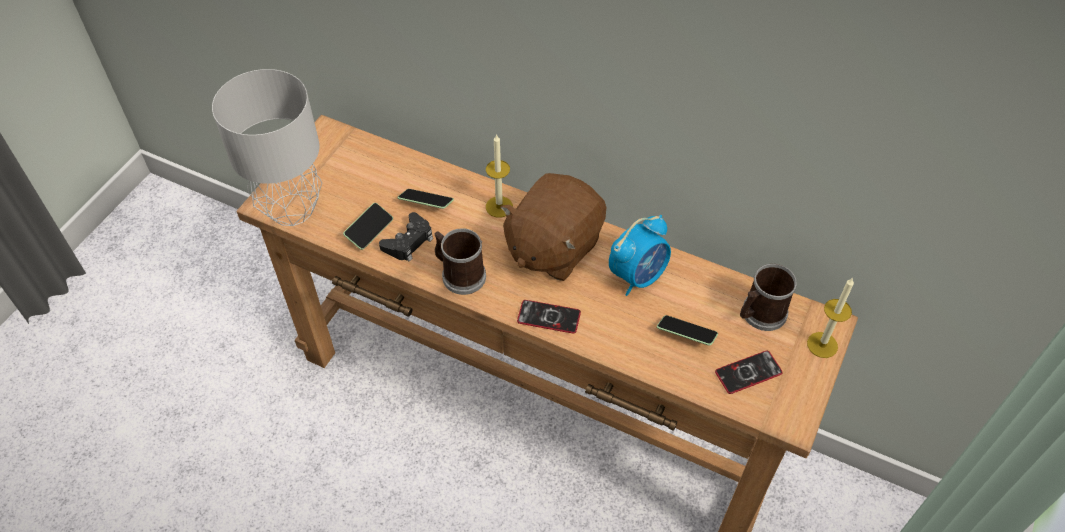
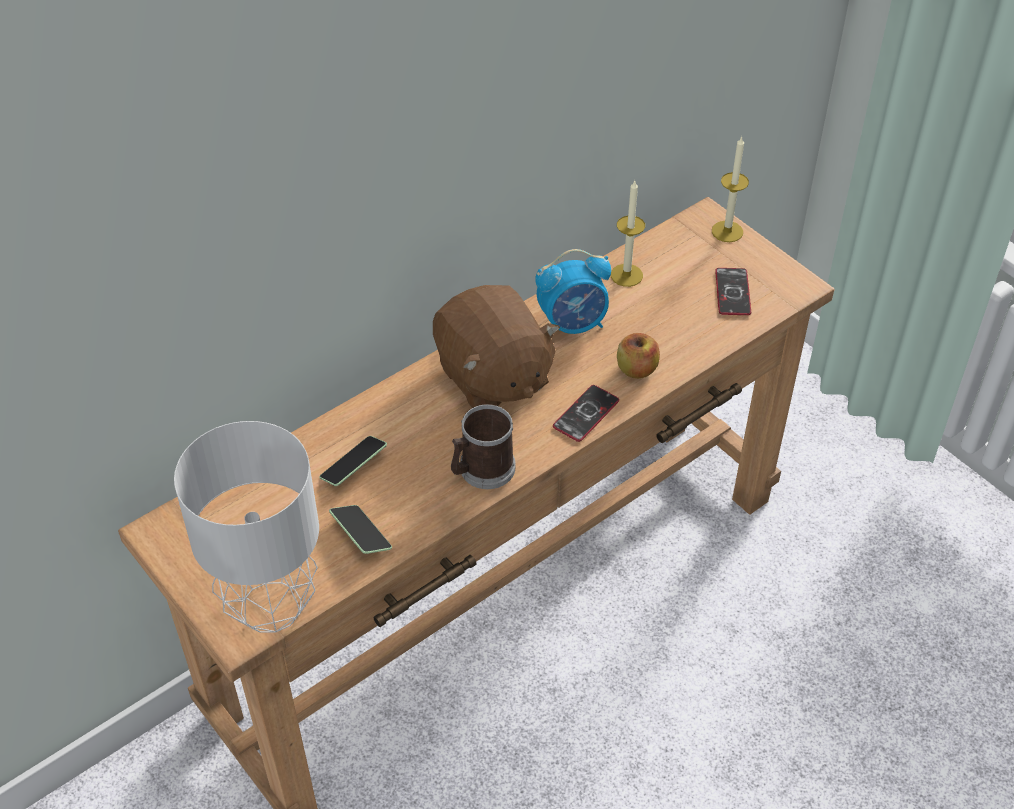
camera: 65 degrees left, 5 degrees down
(408, 242) = (403, 502): black game controller -> none
(499, 207) = (404, 402): candle -> candle (626, 275)
(615, 334) = (636, 369): none -> apple
(638, 276) = (573, 325): alarm clock -> alarm clock turned 90 degrees clockwise
(686, 334) = (666, 318): phone -> none
(760, 314) = (670, 257): mug -> none

